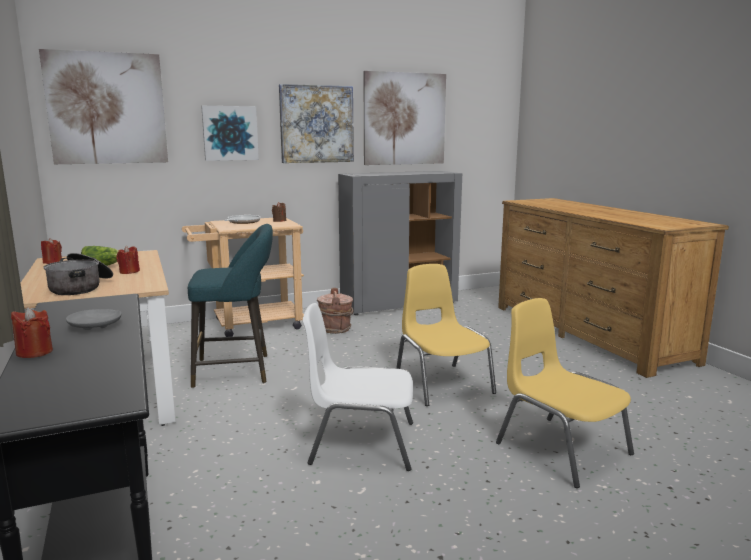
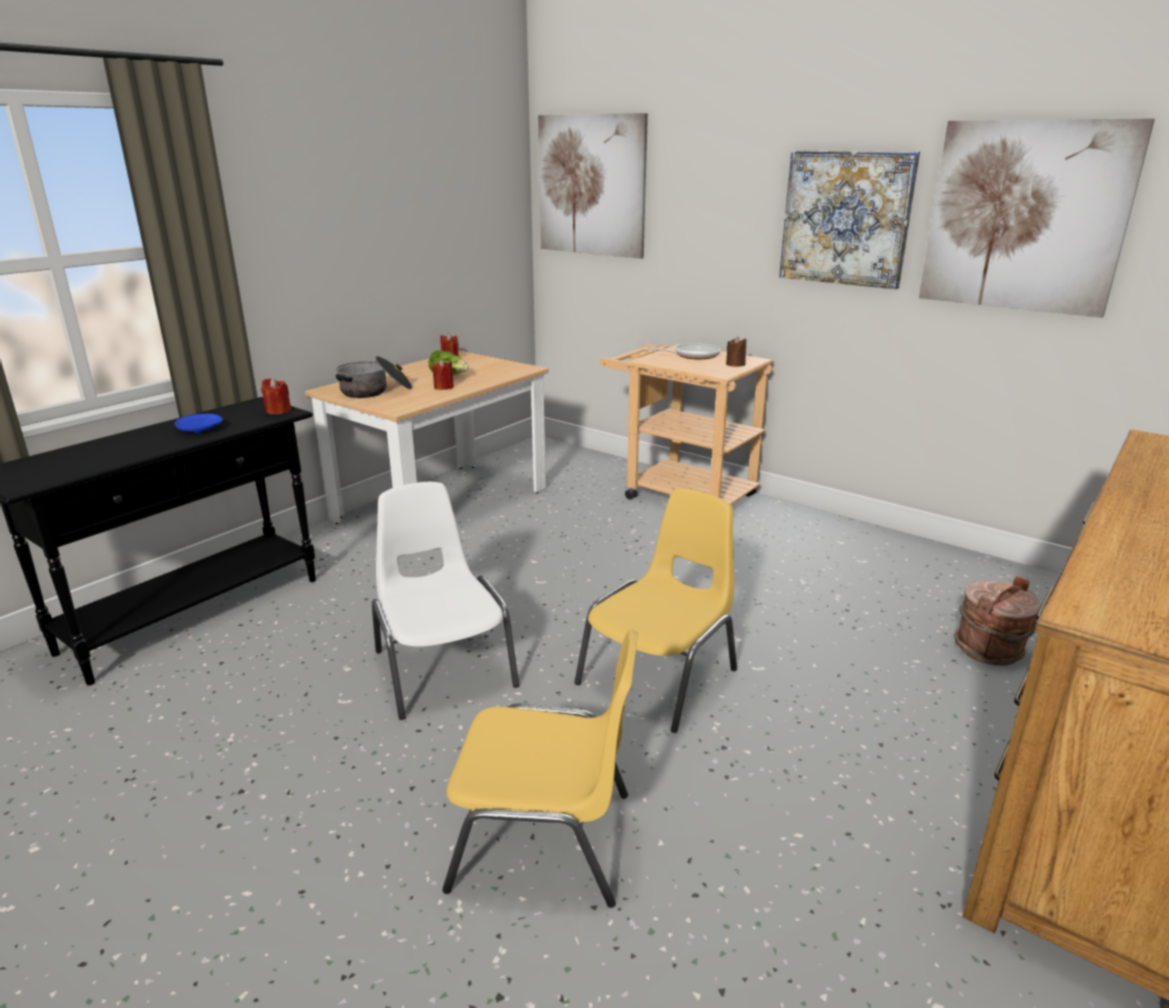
camera: 60 degrees right, 10 degrees up
(34, 352) = (128, 435): red candle -> red candle (278, 411)
(96, 326) = (200, 429): grey plate -> blue plate
(230, 133) = (718, 225): picture -> none
(237, 371) = (549, 536): turquoise stool -> none
(335, 329) = (744, 544): brown bucket -> brown bucket (989, 650)
(399, 304) = (917, 554): grey cabinet -> none
(560, 448) = (545, 840): yellow chair -> yellow chair turned 75 degrees clockwise

